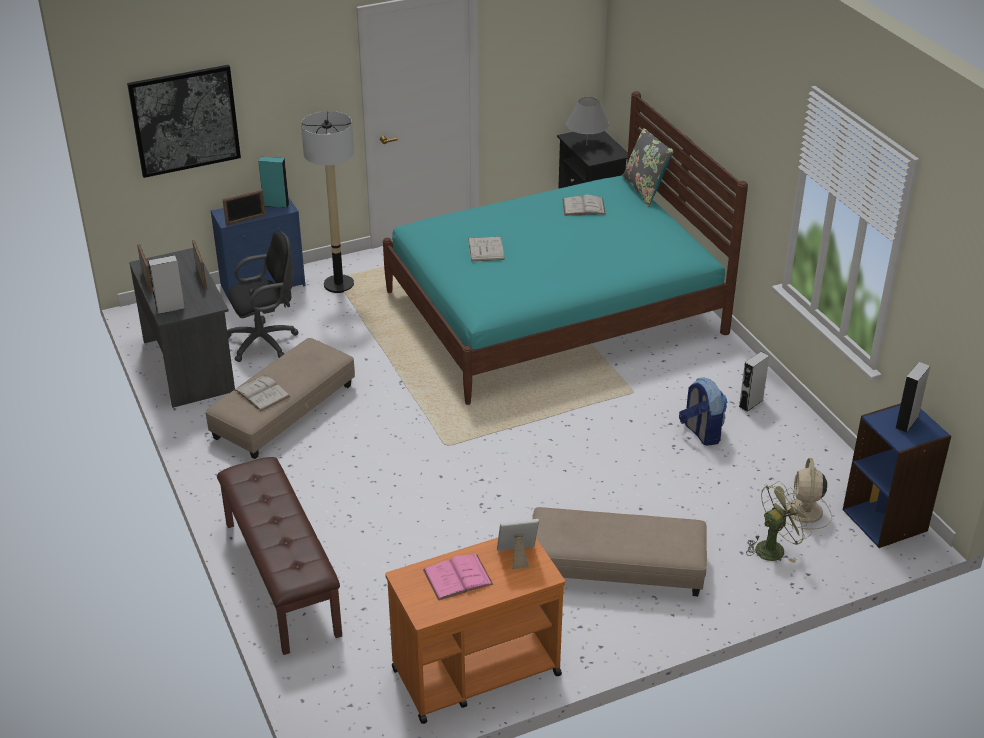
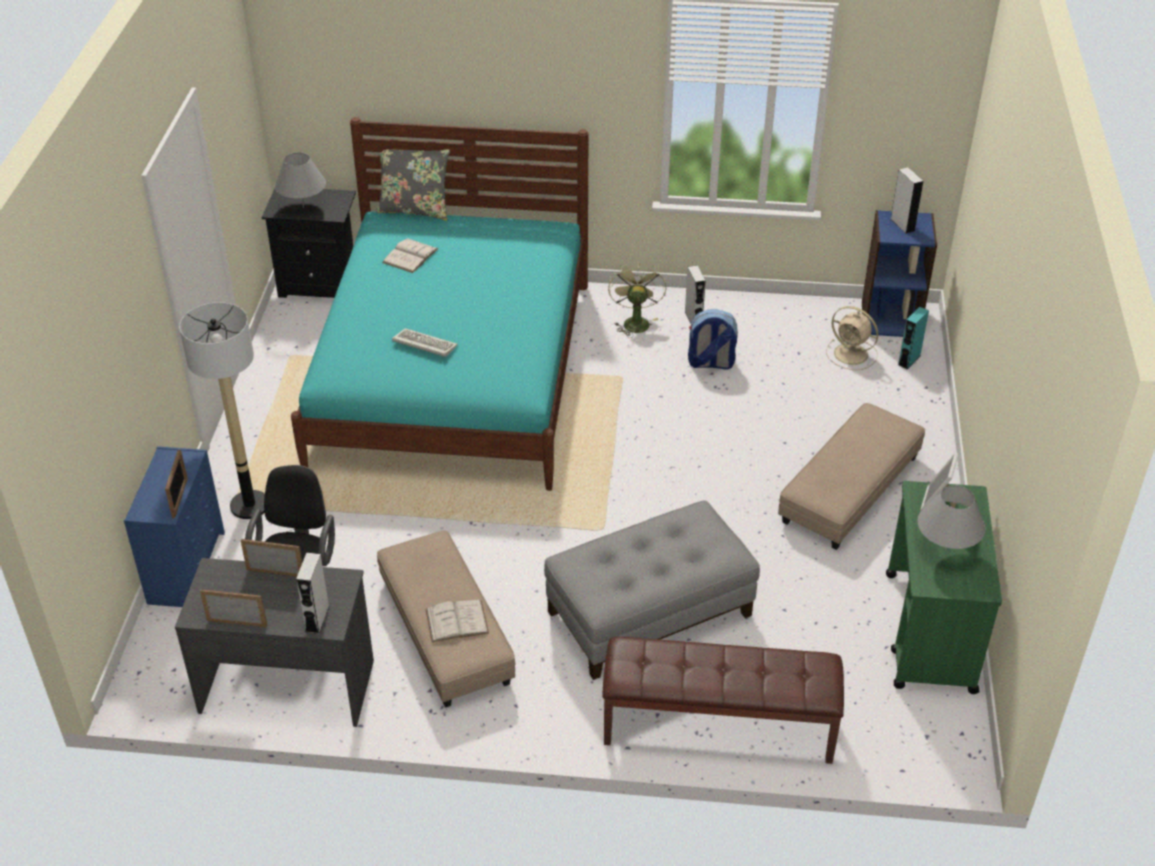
camera: 60 degrees left, 5 degrees up
(185, 120) = (84, 427): picture -> none
(276, 204) = (173, 462): turquoise speaker -> turquoise speaker (909, 360)
(374, 502) = (650, 614): none -> grey ottoman
(458, 577) = (945, 550): pink book -> grey table lamp
(475, 672) = (929, 633): orange cart -> green cart
(486, 249) = (423, 344): white book -> keyboard
(774, 548) = (884, 390): green fan -> green fan (635, 321)

